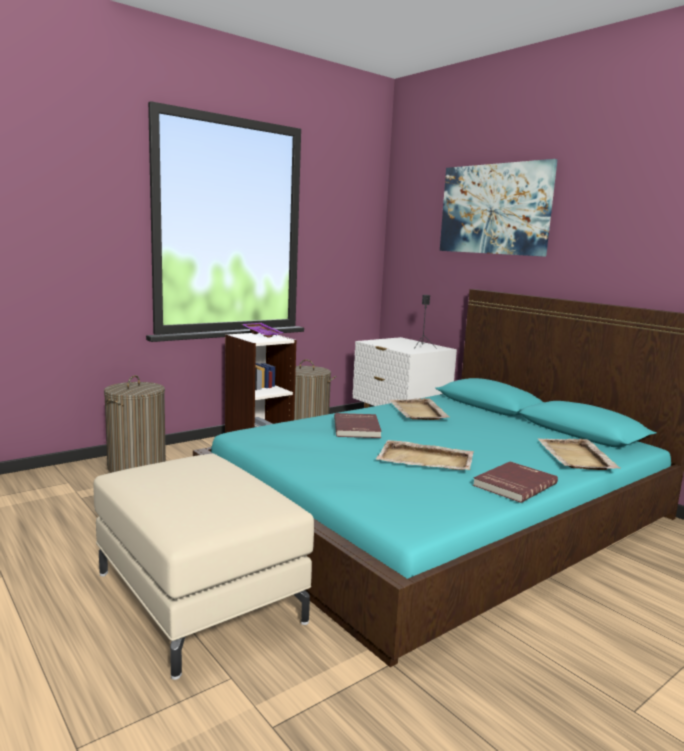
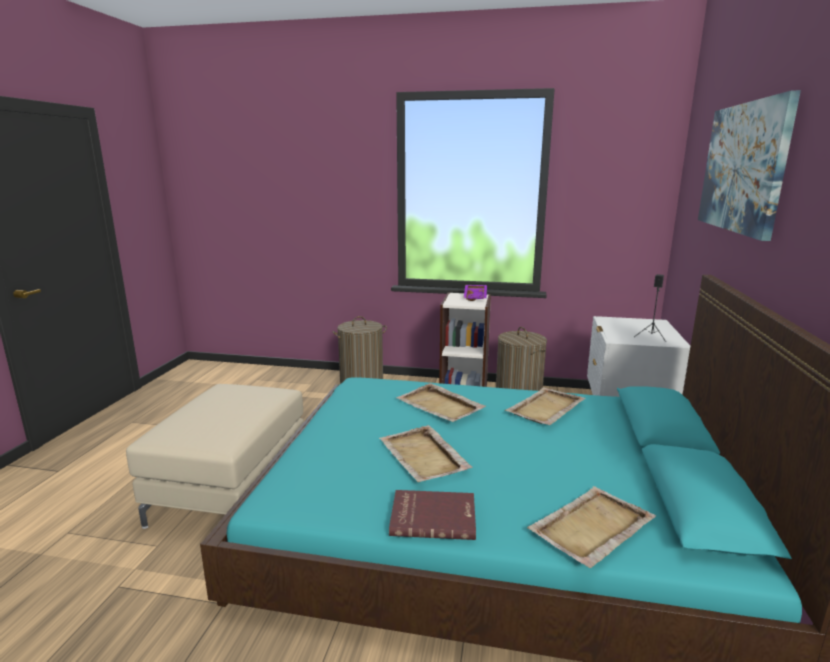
camera: 50 degrees right, 5 degrees up
(358, 428) = (440, 405): red book -> beige tray

